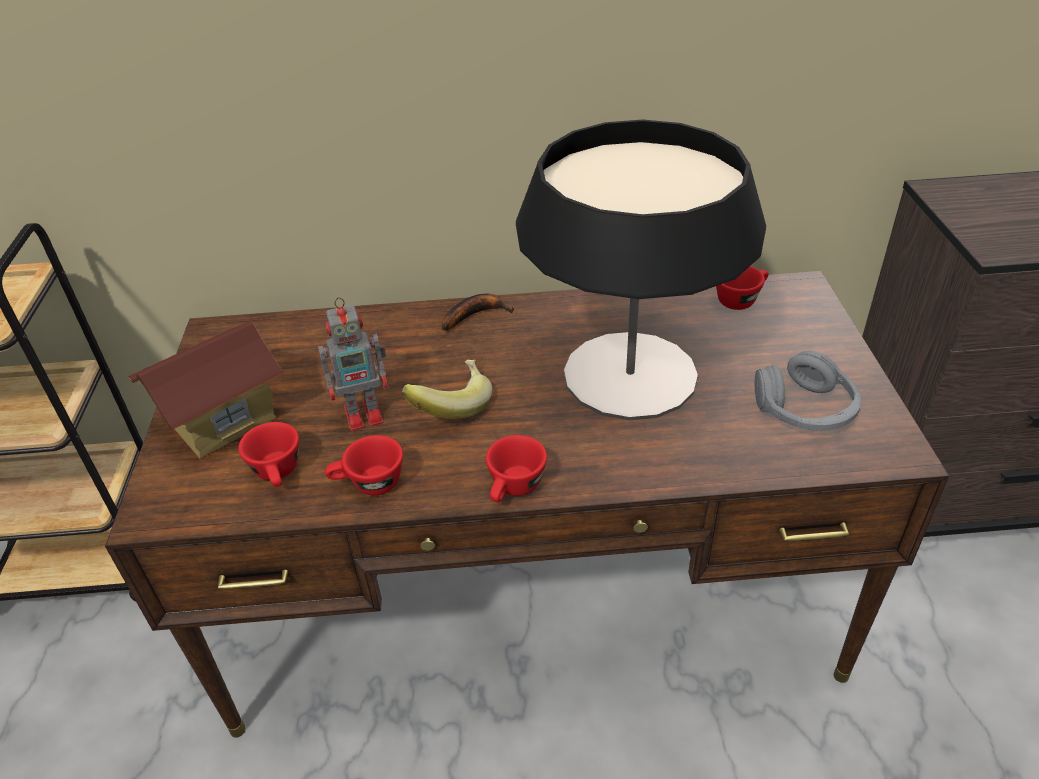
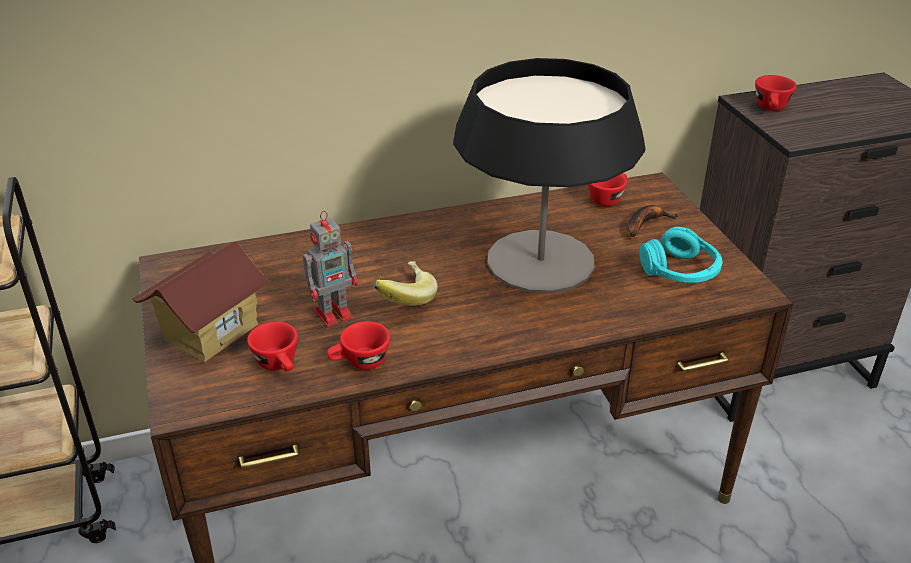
camera: 15 degrees left, 5 degrees down
(475, 315) = (396, 230): banana -> banana (645, 224)
(514, 489) = (479, 351): red cup -> red cup (771, 108)
(805, 409) = (680, 271): grey headphones -> turquoise headphones

